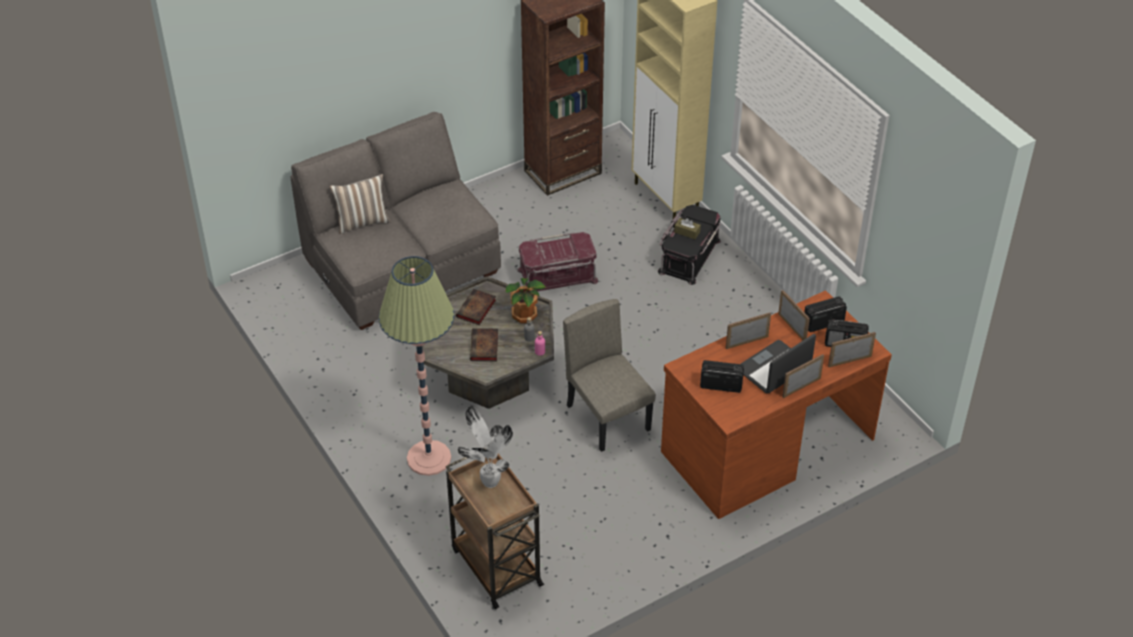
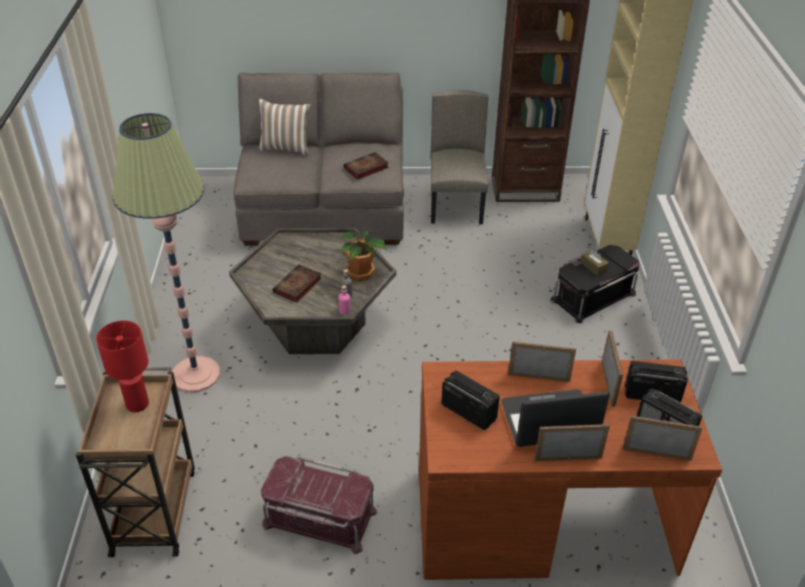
camera: 30 degrees right, 5 degrees down
(476, 310) = (321, 252): book -> book (365, 168)
(489, 481) = (138, 404): potted plant -> red table lamp
(557, 276) = (451, 267): red storage box -> red storage box (319, 519)
(608, 417) = (394, 412): beige chair -> beige chair (456, 206)

